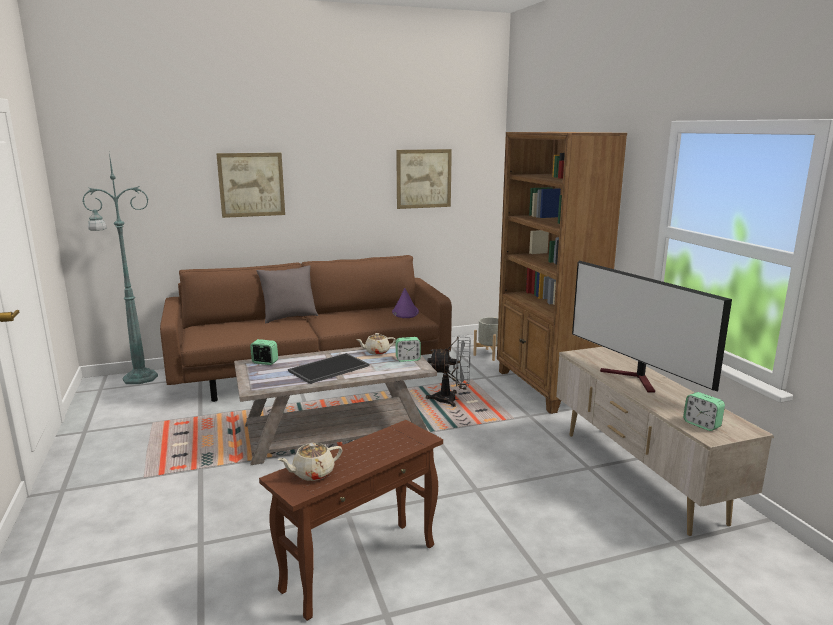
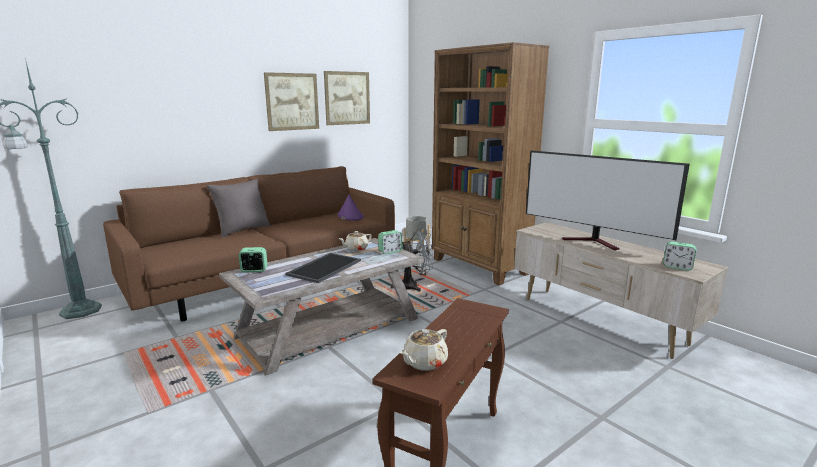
camera: 20 degrees left, 0 degrees up
(251, 184) = (190, 101): picture -> picture (292, 101)

